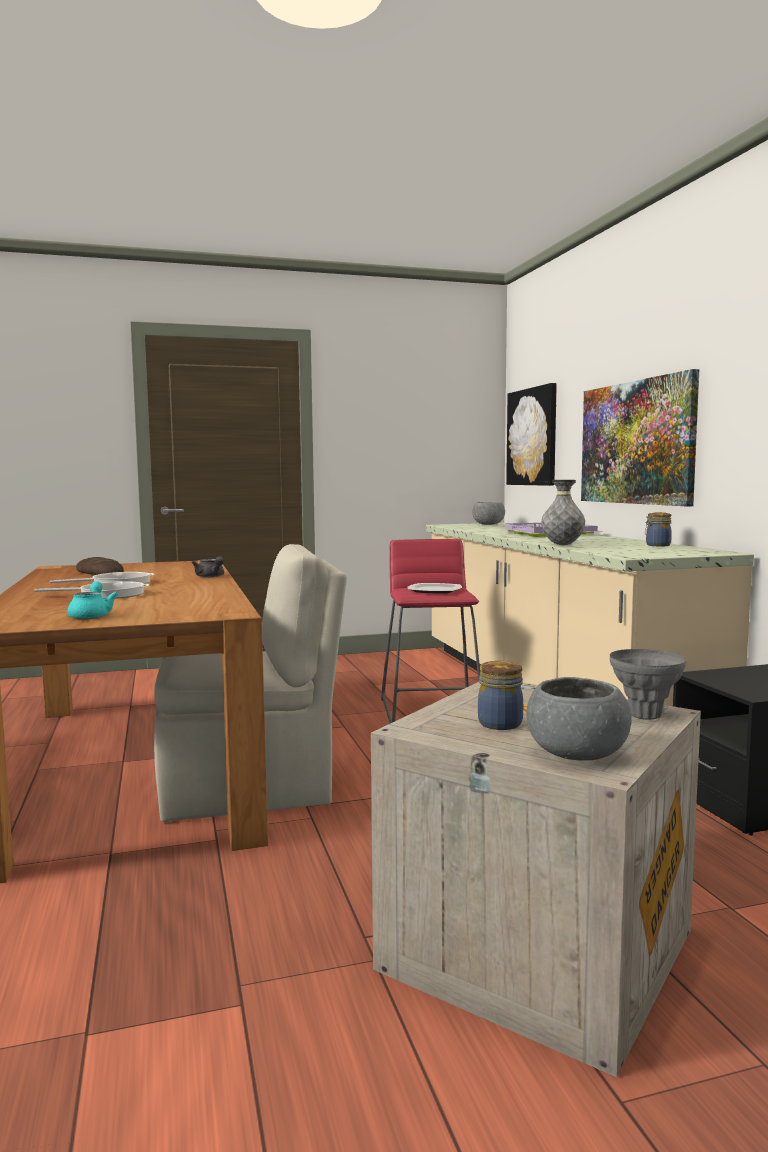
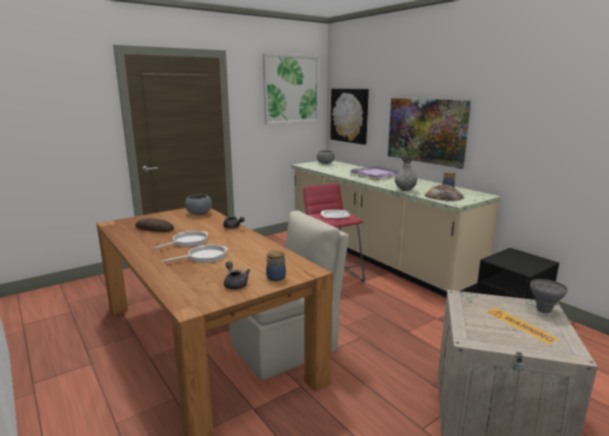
camera: 20 degrees left, 10 degrees up
(92, 615) = (235, 284): turquoise teapot -> grey teapot
(432, 395) = (291, 89): none -> picture
(499, 723) = (497, 327): jar -> jar (275, 277)
(576, 754) = (552, 345): grey bowl -> grey bowl (199, 213)
(624, 551) = (444, 196): none -> bread

